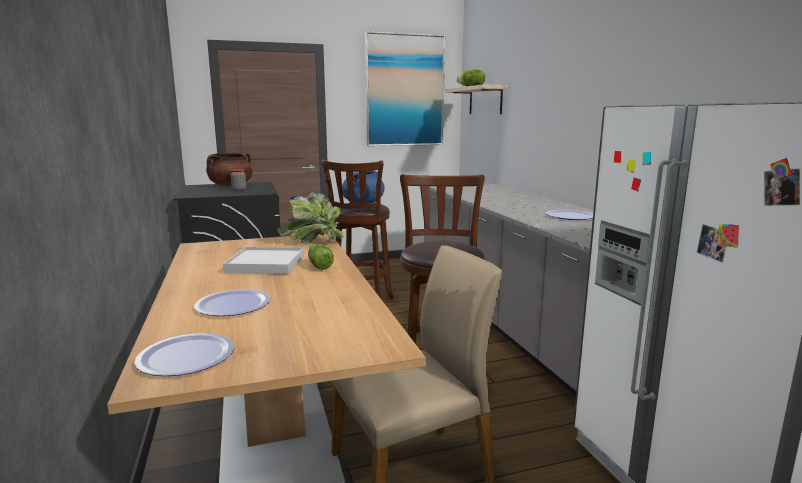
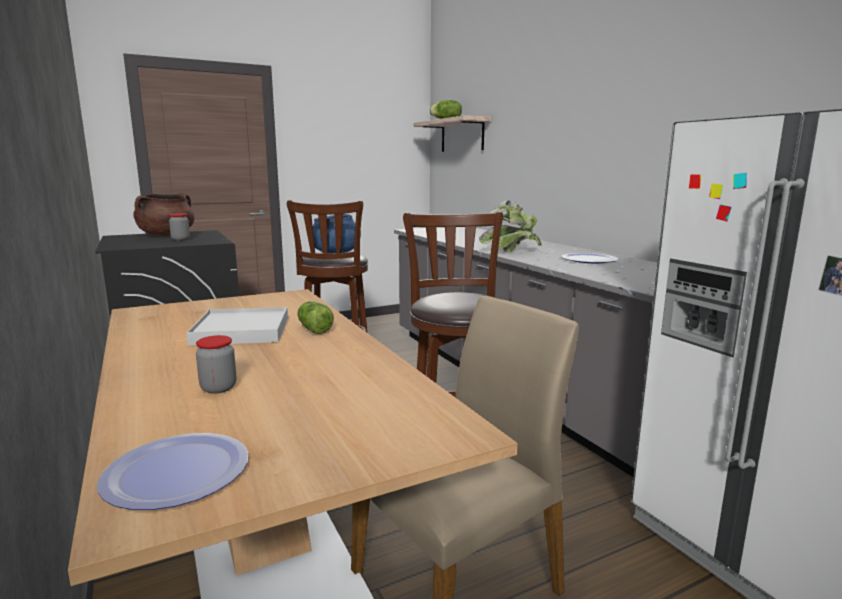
camera: 10 degrees left, 0 degrees up
(233, 305) = (218, 388): plate -> jar
(313, 242) = (291, 300): potted plant -> potted plant (511, 251)
(405, 91) = (368, 124): picture -> none

